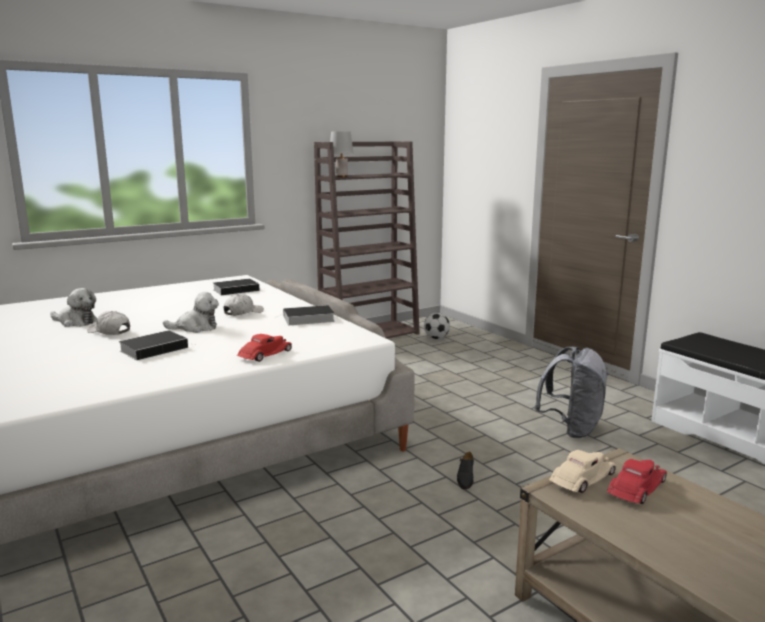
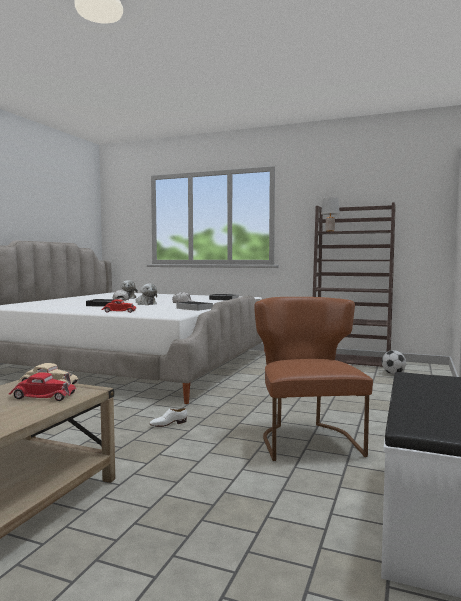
camera: 55 degrees right, 10 degrees down
(465, 478) = (168, 424): black shoe -> white shoe
(571, 429) = (307, 438): grey backpack -> brown chair

